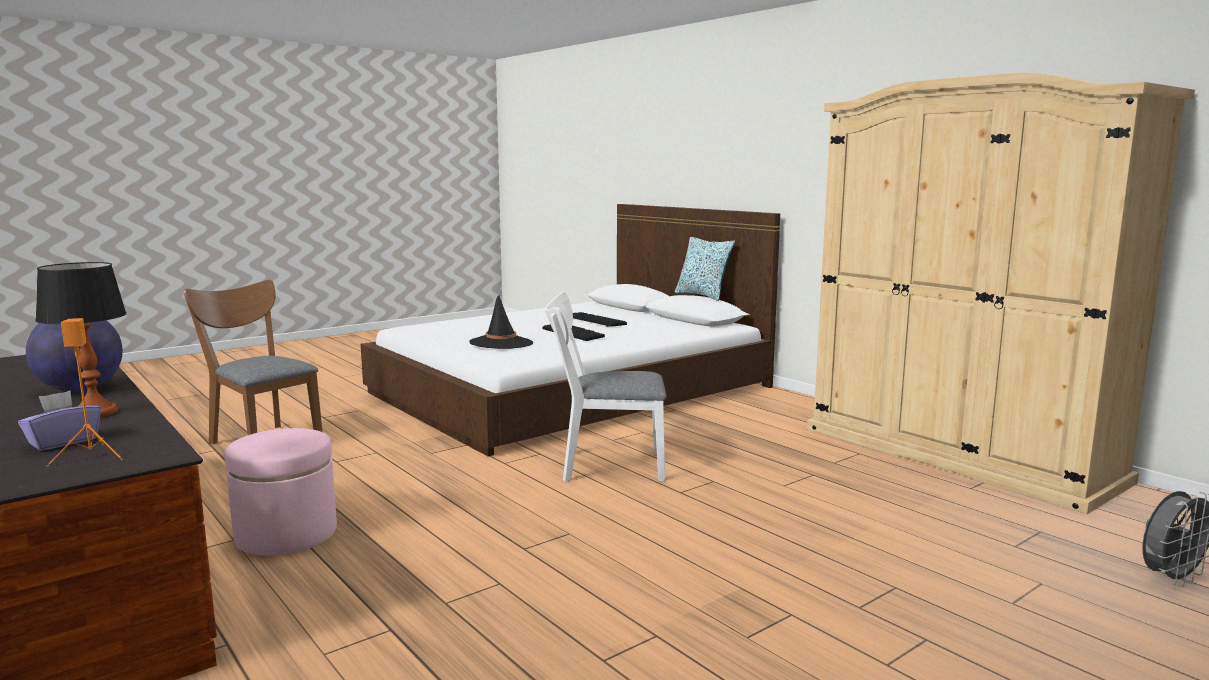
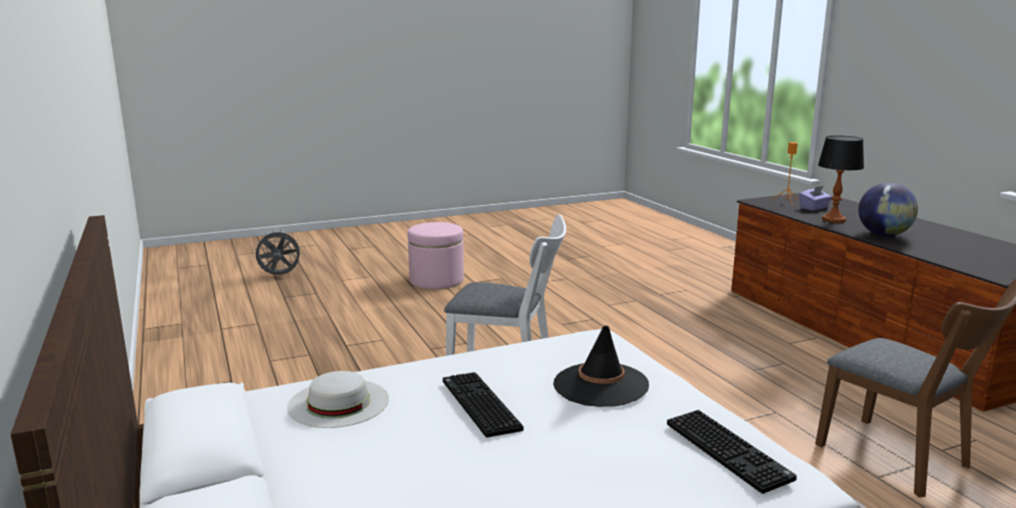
camera: 165 degrees left, 5 degrees up
(286, 534) = (755, 343): pink ottoman -> pink ottoman (436, 280)
(594, 321) = (406, 460): keyboard -> keyboard (730, 451)
(656, 330) = (338, 403): none -> white hat
(702, 295) = (166, 420): pillow -> none
(957, 453) = (192, 350): beige wardrobe -> none

